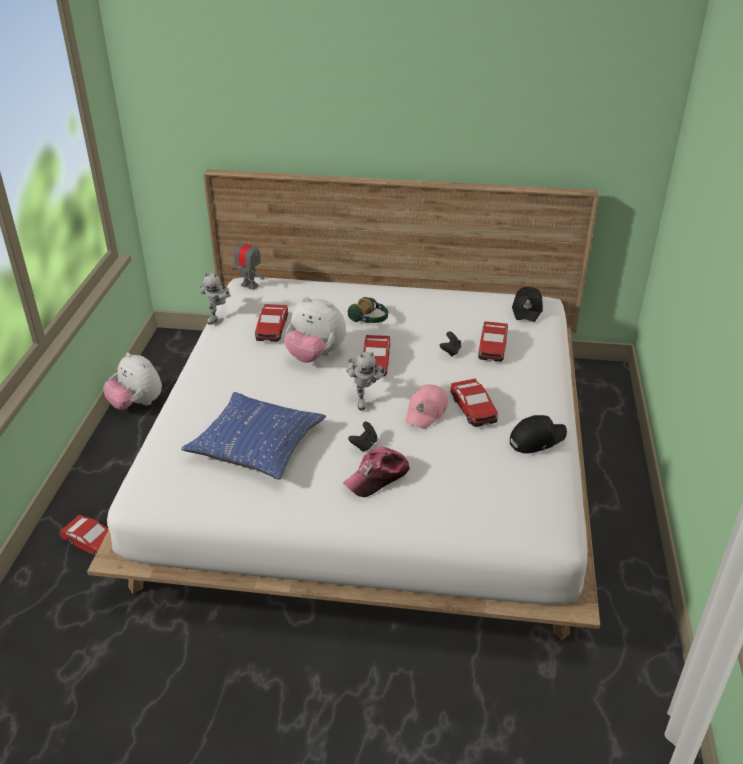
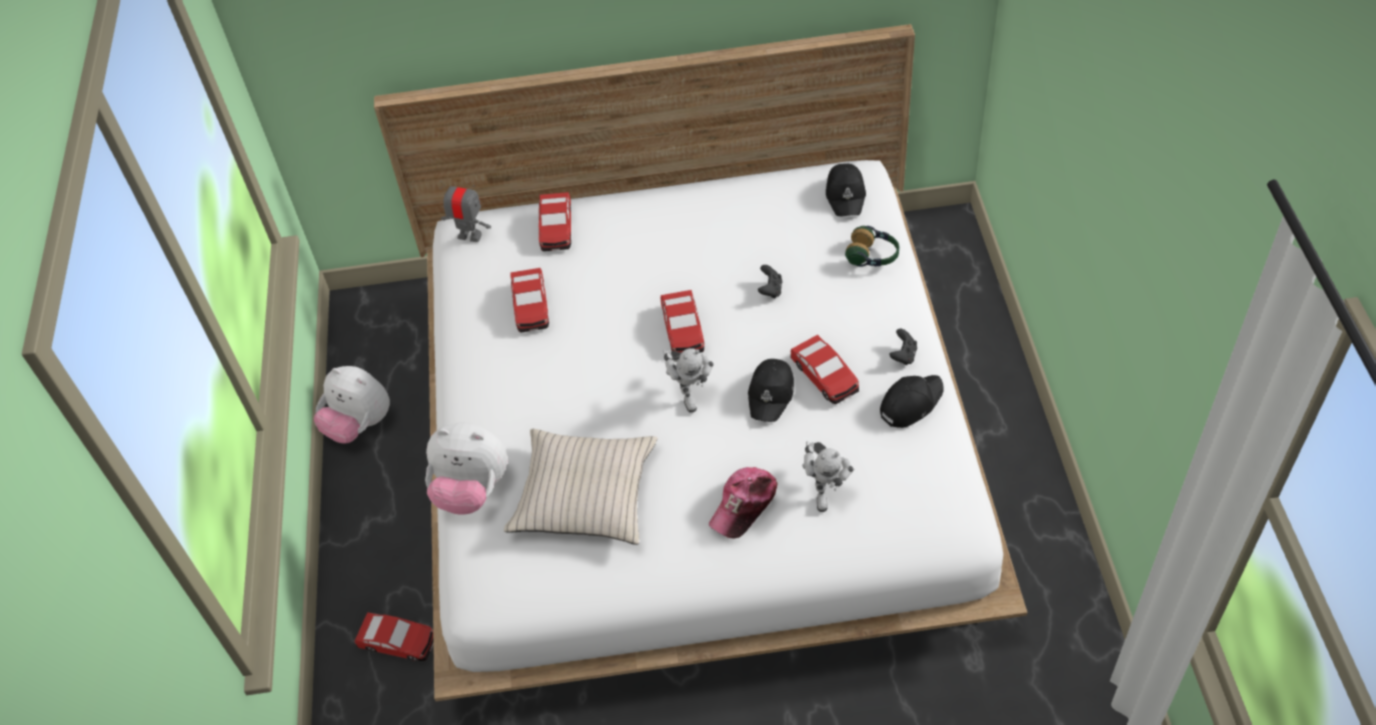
camera: 10 degrees left, 15 degrees up
(219, 317) = (451, 300): toy robot -> toy robot (825, 489)
(256, 444) = (584, 494): blue pillow -> beige pillow
(315, 356) = (604, 338): plush toy -> plush toy (471, 490)
(364, 445) = (713, 462): black game controller -> black game controller (903, 355)
(369, 320) = (651, 260): headphones -> headphones (873, 256)
(427, 412) = (771, 394): pink cap -> black cap
(492, 347) = (820, 270): toy car -> toy car (556, 228)

